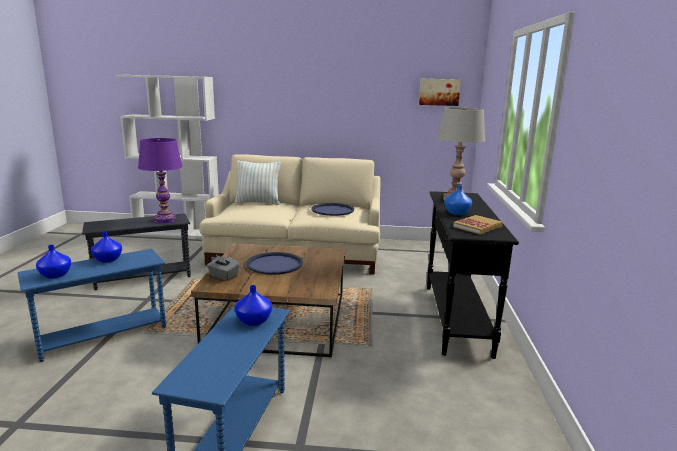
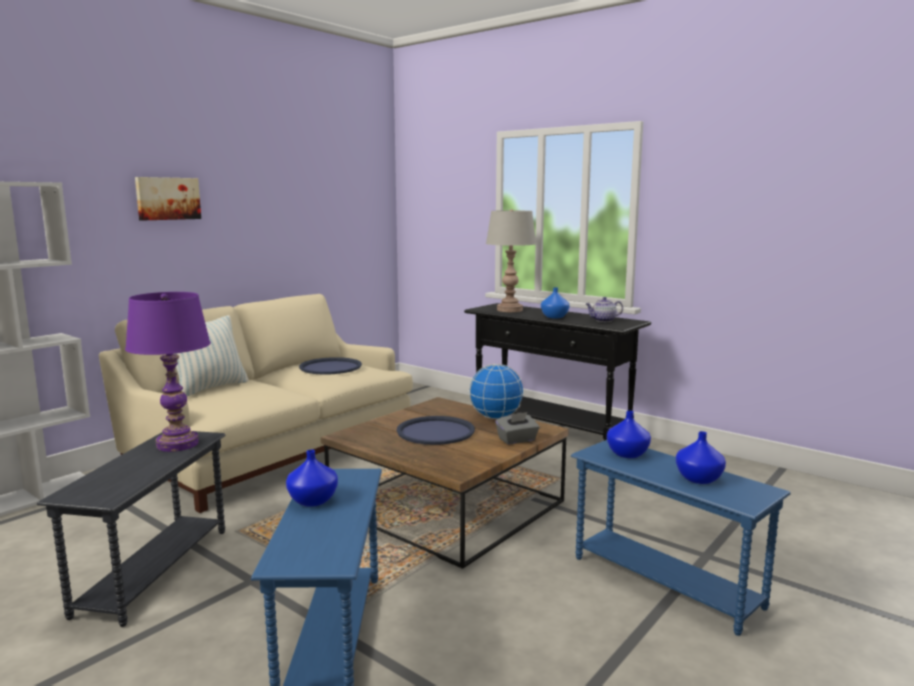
camera: 55 degrees left, 5 degrees down
(55, 275) = (325, 543): blue vase -> blue vase (698, 479)
(223, 276) = (436, 460): grey tissue box -> grey tissue box (517, 440)
(326, 273) = (495, 417): none -> globe
(439, 92) = (360, 199): picture -> picture (167, 198)
(477, 227) = (603, 320): book -> teapot

